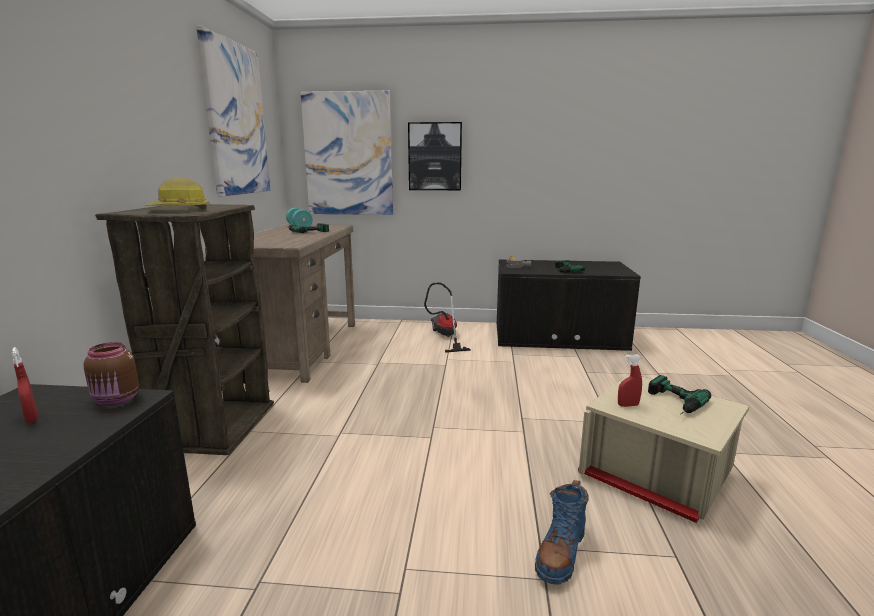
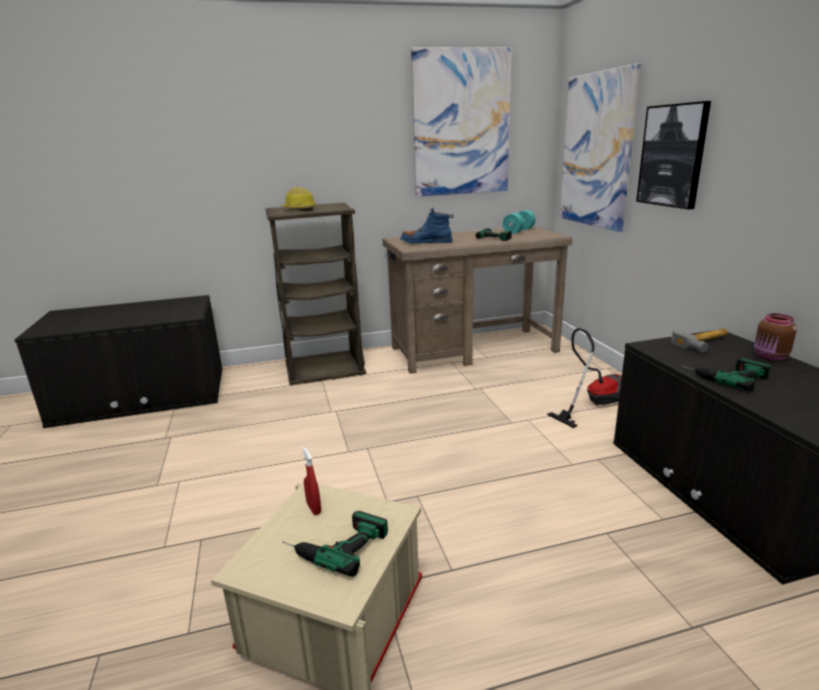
camera: 70 degrees right, 5 degrees up
(32, 418) = (168, 308): red spray bottle -> none
(117, 400) = (188, 313): brown jar -> brown jar (770, 357)
(560, 553) = (193, 552): blue boot -> blue boot (426, 243)

